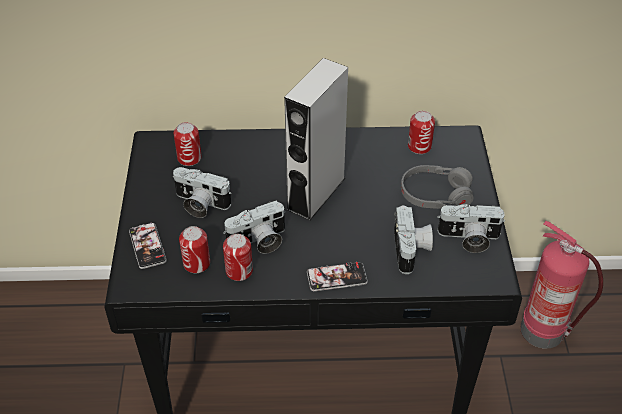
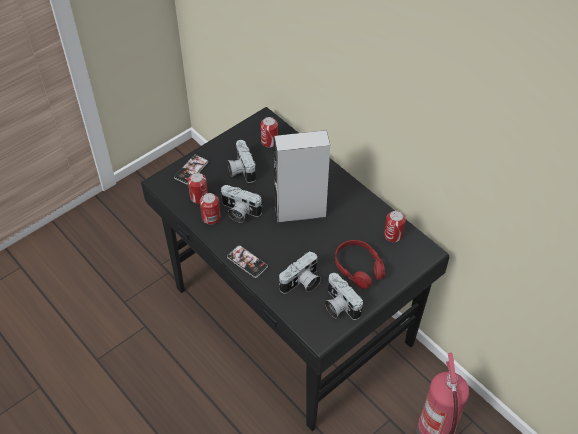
camera: 50 degrees right, 5 degrees up
(435, 195) = (358, 268): grey headphones -> red headphones

